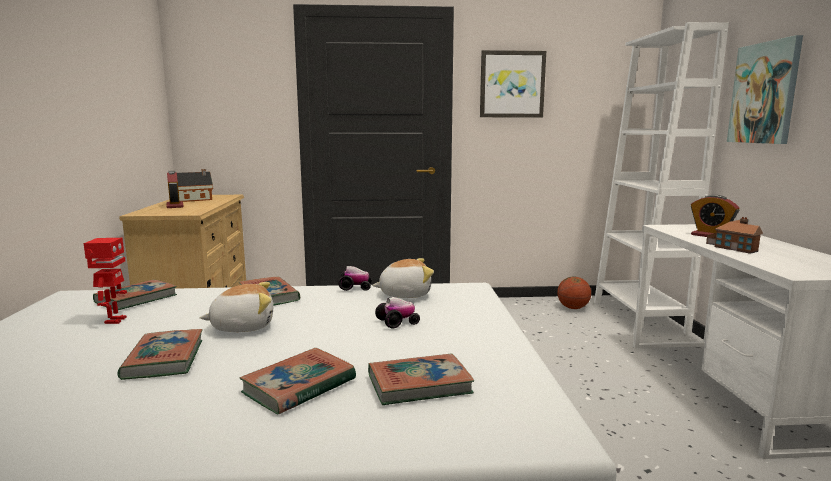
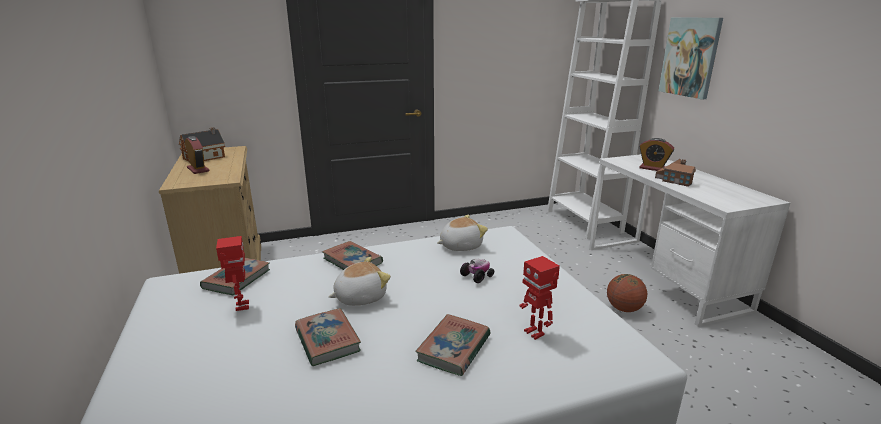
camera: 15 degrees left, 10 degrees up
(355, 288) = (416, 243): toy car -> none
(419, 384) = (535, 333): book -> toy robot
(512, 84) = (483, 34): picture -> none
(573, 308) = (534, 218): basketball -> basketball (624, 309)

